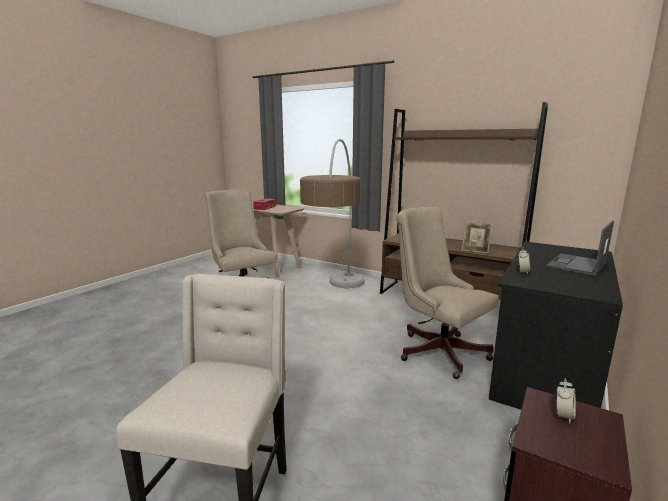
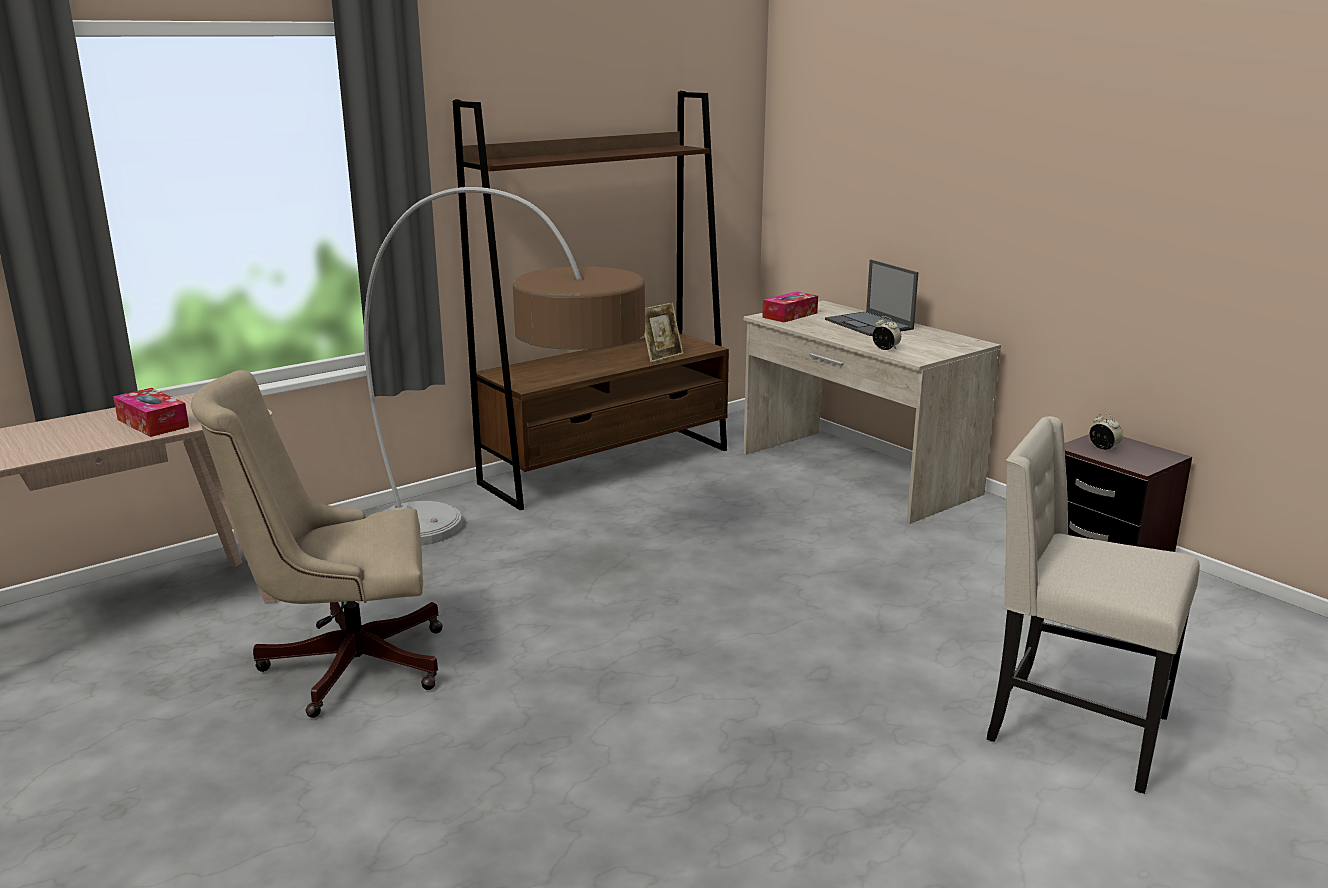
camera: 70 degrees left, 5 degrees up
(437, 350) = (774, 519): beige office chair -> none
(545, 368) = (856, 473): black desk -> beige desk
(550, 248) = (790, 315): none -> tissue box

